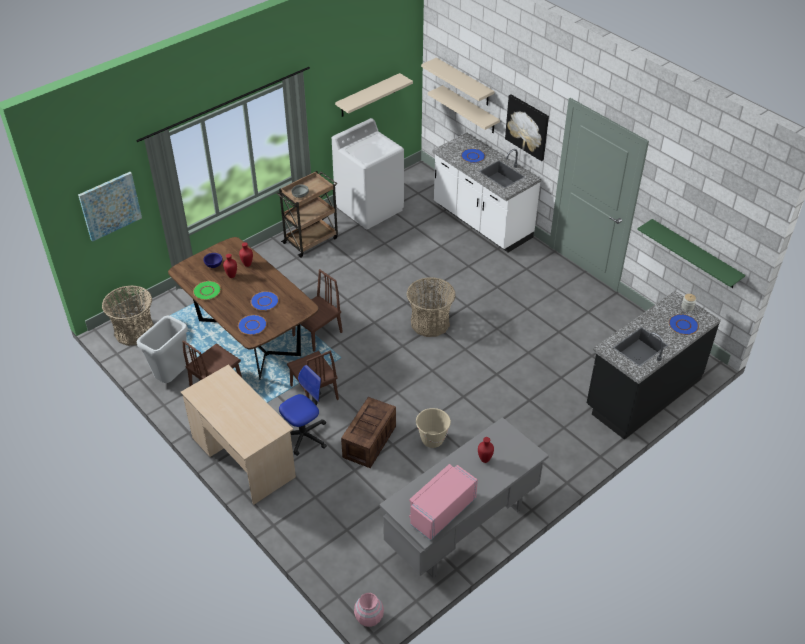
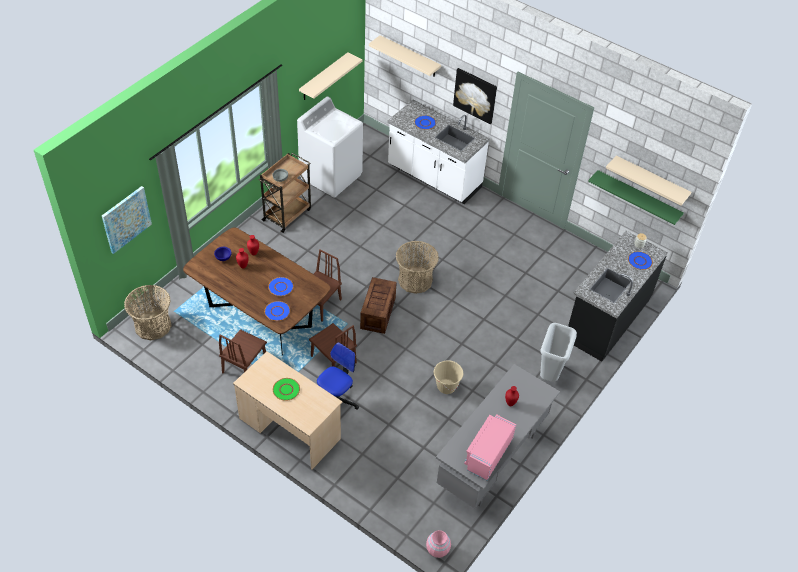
camera: 15 degrees left, 5 degrees up
(172, 378) = (203, 365): grey trash can -> grey trash can (550, 375)
(207, 291) = (225, 284): green plate -> green plate (286, 390)
(369, 442) = (394, 397): crate -> crate (378, 313)
(470, 110) = (416, 80): beige shelf -> beige shelf (651, 180)

